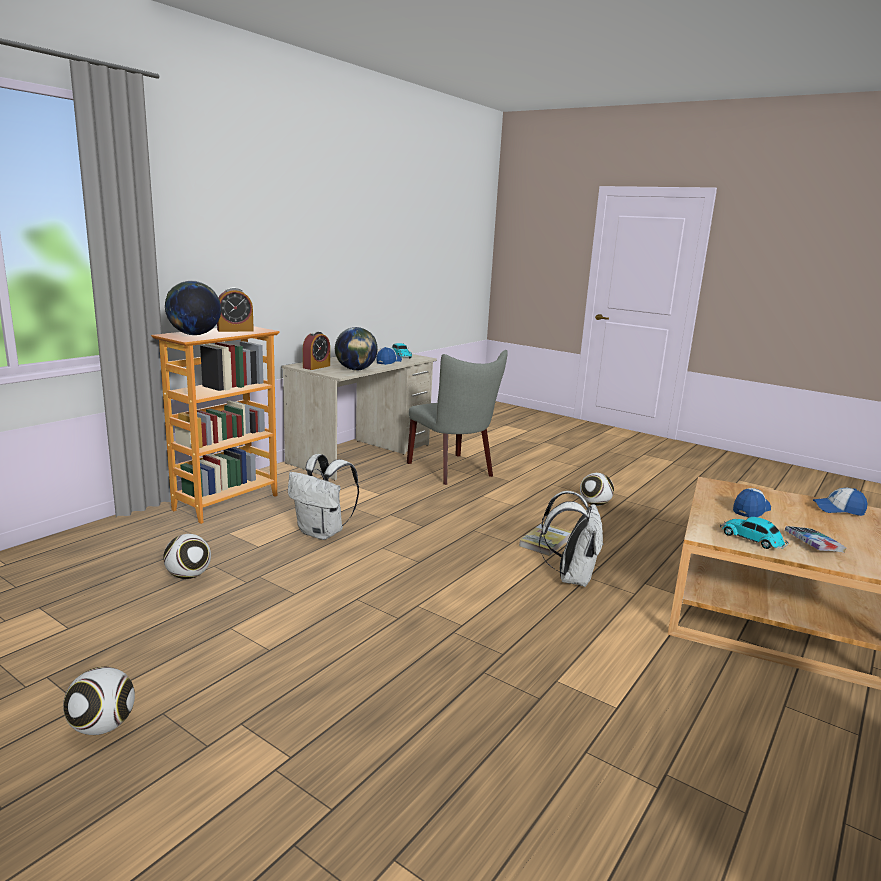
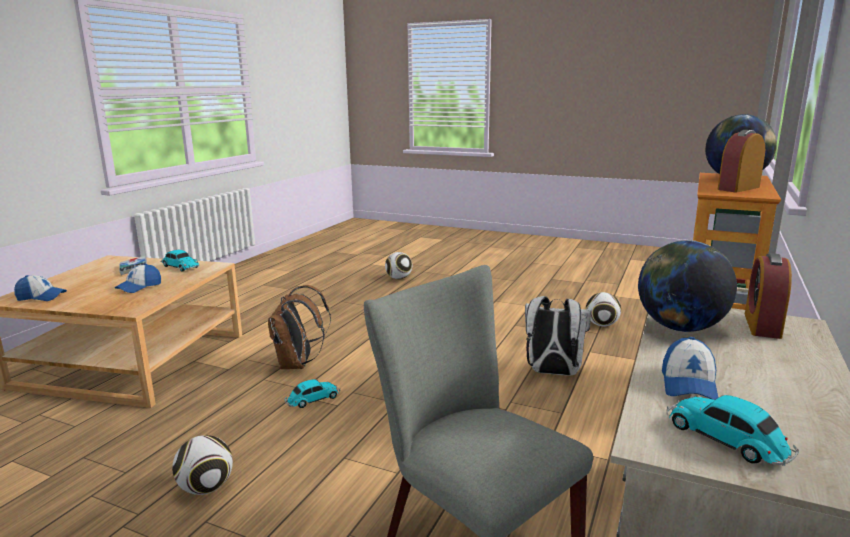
camera: 170 degrees right, 0 degrees up
(102, 727) = (532, 276): football -> football (398, 278)
(545, 542) = (312, 399): book -> toy car
(571, 577) = (298, 364): white backpack -> brown backpack

